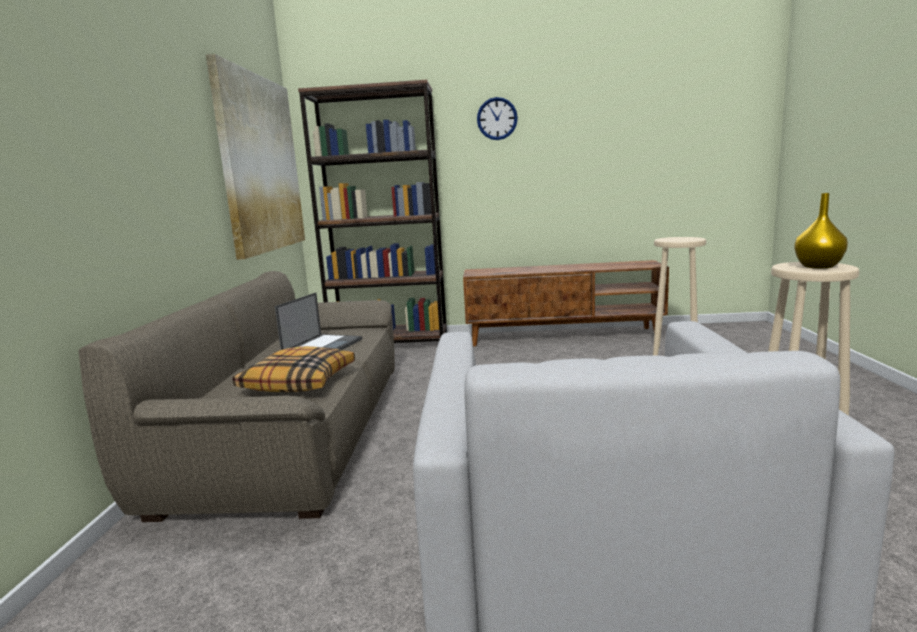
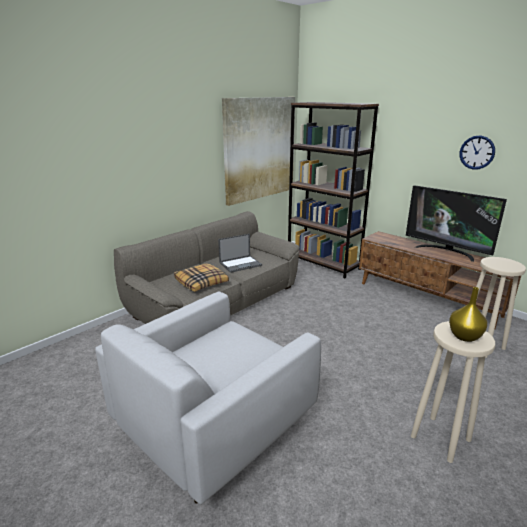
camera: 40 degrees right, 10 degrees up
(497, 118) = (420, 130): wall clock -> wall clock (477, 152)
(570, 266) = (446, 251): none -> television

